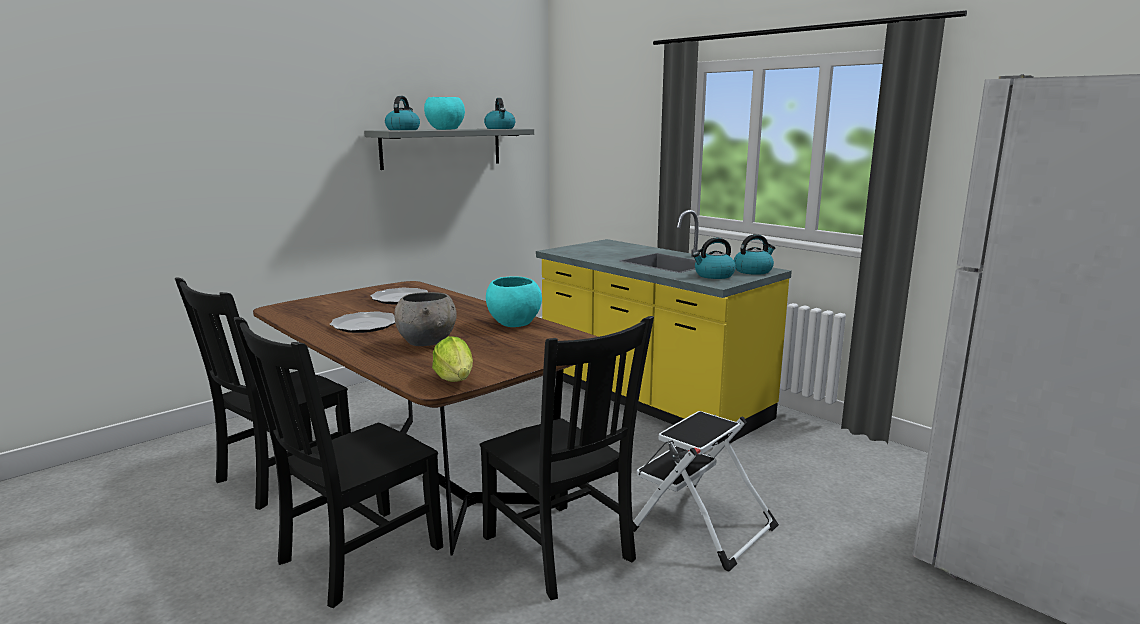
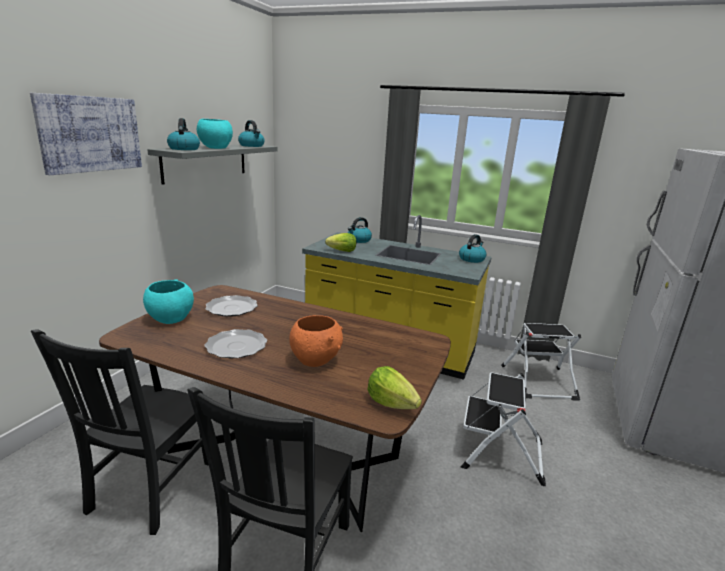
camera: 25 degrees left, 5 degrees up
(299, 113) = (91, 134): none -> picture
(427, 342) = (315, 360): grey bowl -> orange bowl
(513, 323) = (357, 326): turquoise bowl -> turquoise bowl (170, 319)
(560, 551) = (434, 501): black chair -> none
(581, 255) = (342, 251): none -> lettuce
(713, 275) = (455, 266): kettle -> kettle (358, 240)
(849, 464) = (539, 380): none -> step ladder

